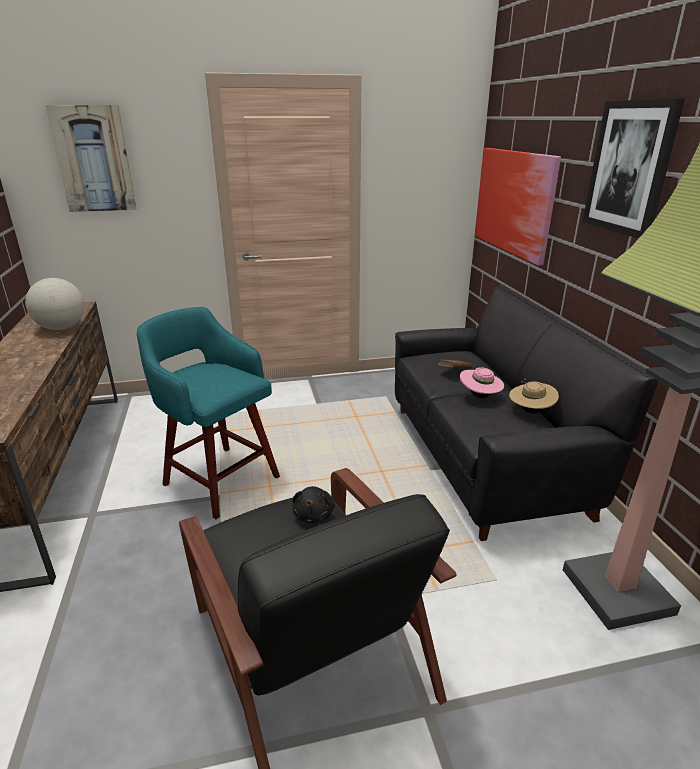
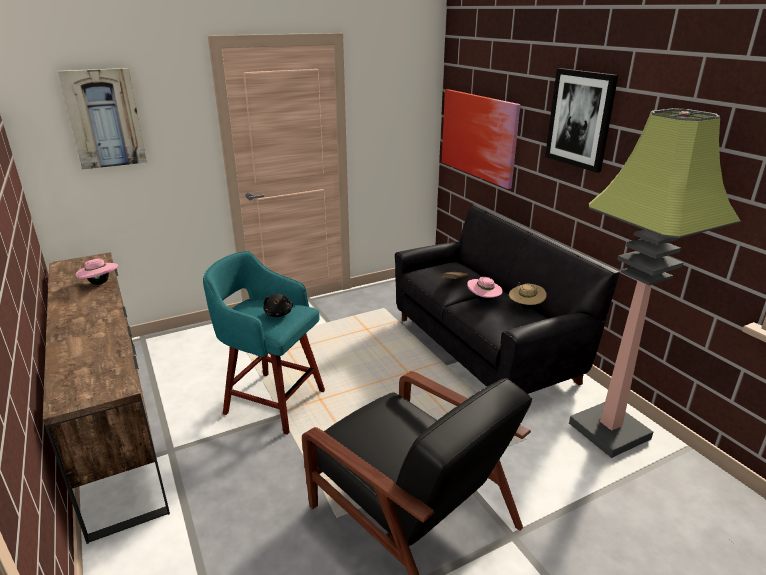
camera: 15 degrees left, 0 degrees up
(61, 328) = (100, 283): globe -> pink hat
(314, 514) = (398, 411): black plush toy -> black plush toy (278, 314)

